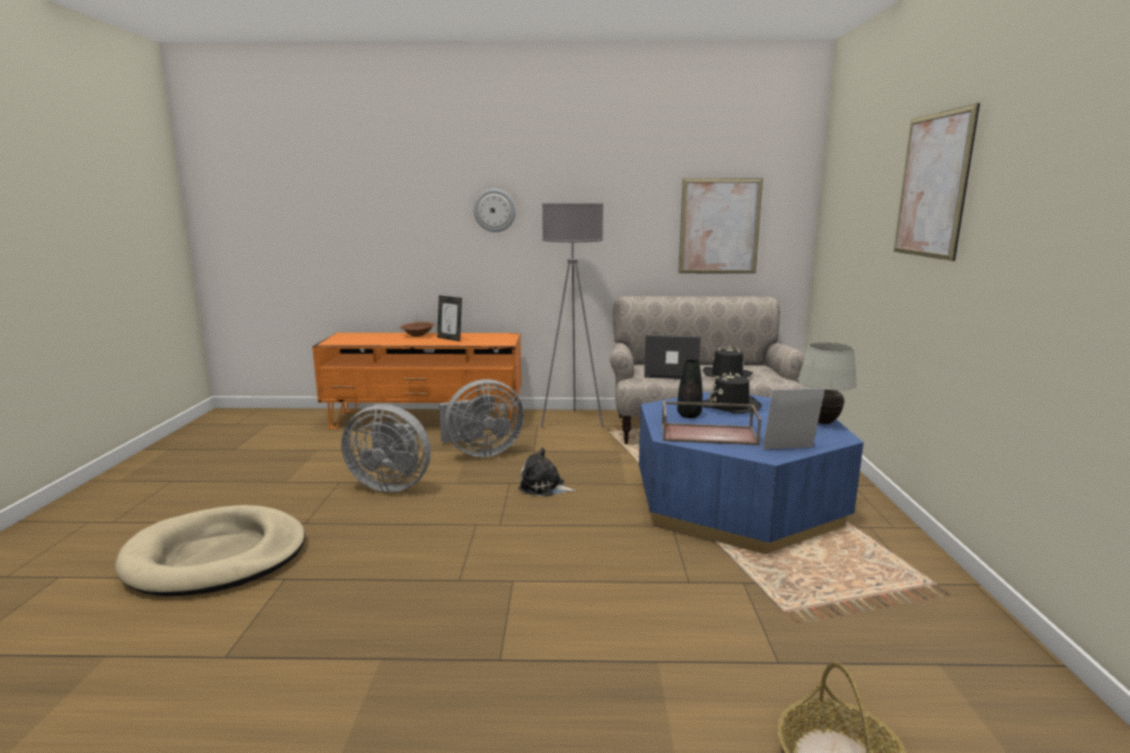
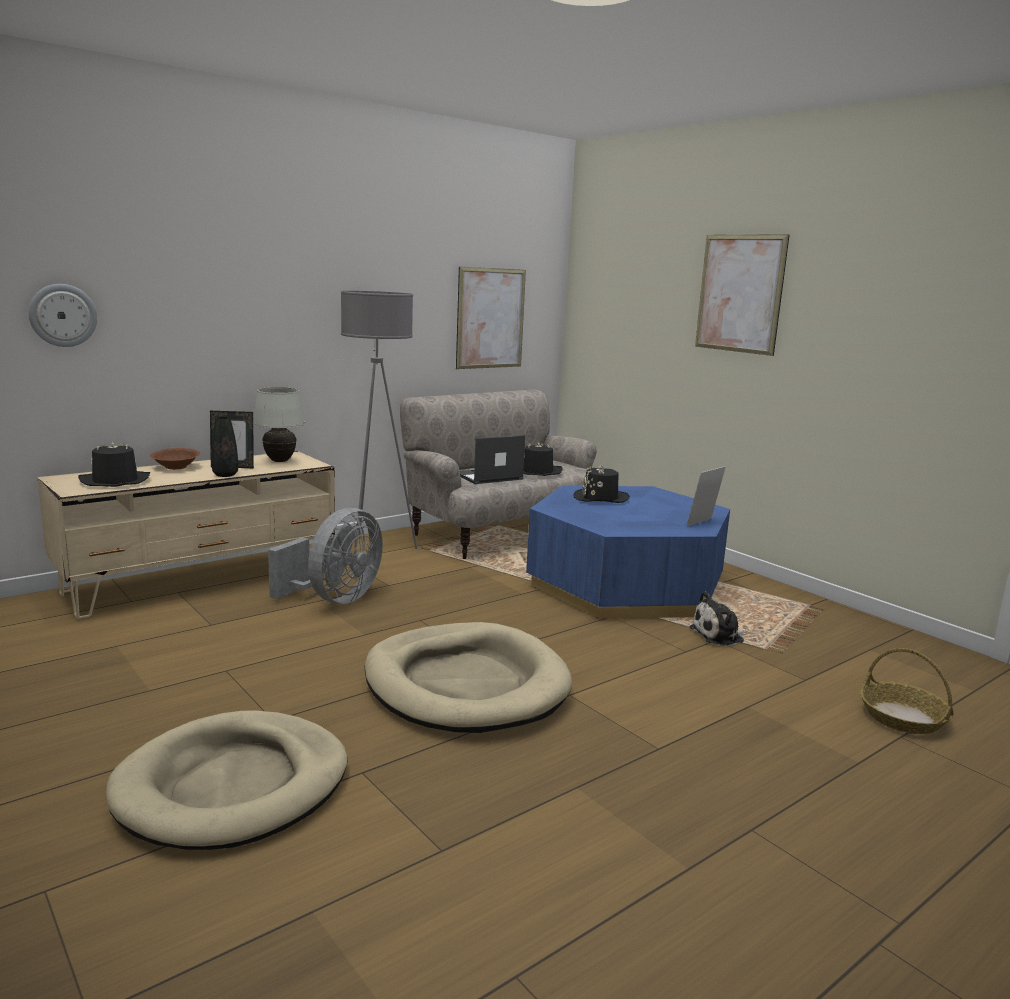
camera: 40 degrees left, 0 degrees up
(364, 339) = (115, 481): none -> black hat
(391, 485) = (297, 655): grey fan -> none
(426, 420) = (201, 581): orange tv stand -> beige tv stand
(453, 542) = (465, 684): none -> beige dog bed
(494, 210) = (263, 297): wall clock -> wall clock (63, 315)
(544, 487) = (459, 615): plush toy -> plush toy (719, 635)
(689, 415) = (587, 511): black vase -> black vase (225, 475)
(709, 434) = (631, 523): brown tray -> none
(822, 422) = (682, 499): white table lamp -> white table lamp (280, 461)

